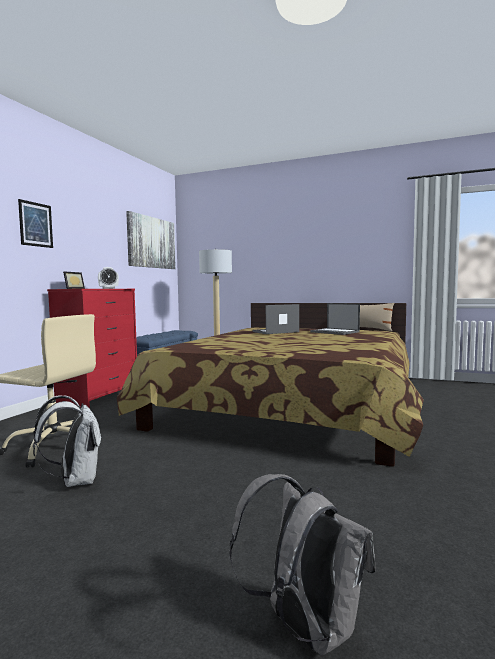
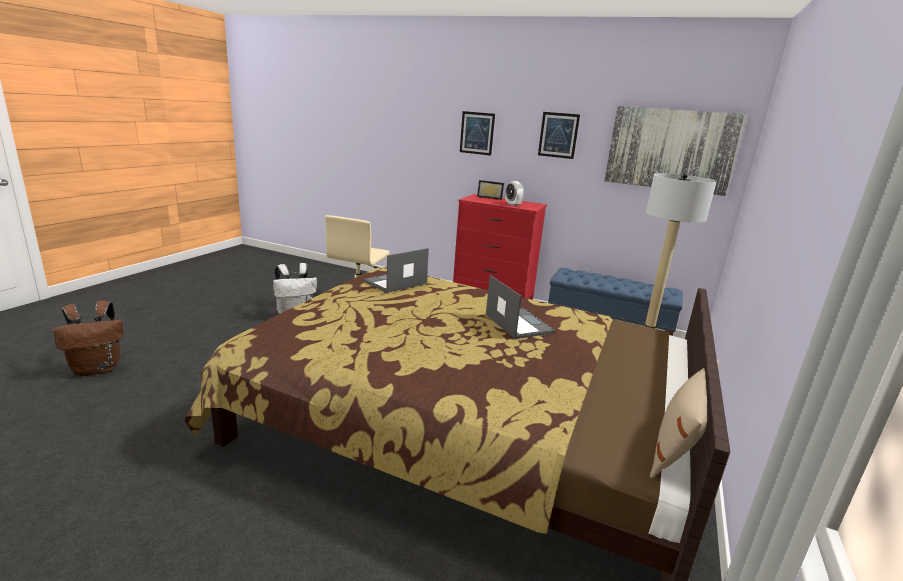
camera: 90 degrees right, 15 degrees up
(98, 230) = (558, 135): none -> picture
(304, 627) = (98, 368): grey backpack -> brown backpack
(335, 332) = (510, 367): laptop -> laptop (395, 282)

